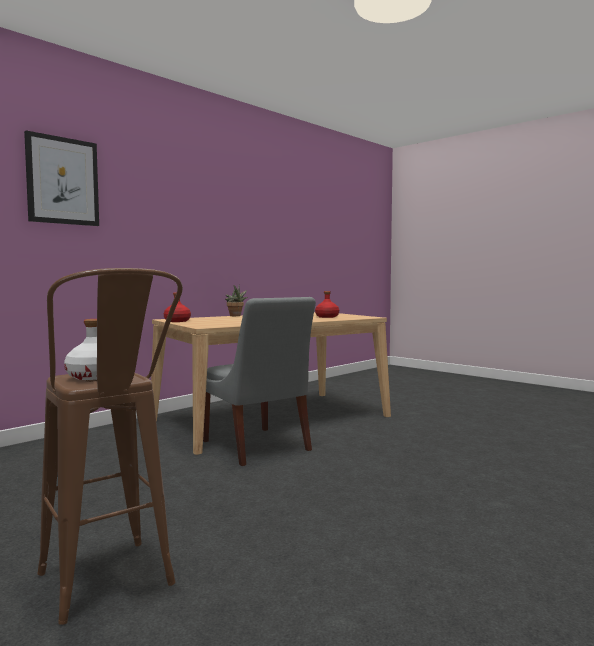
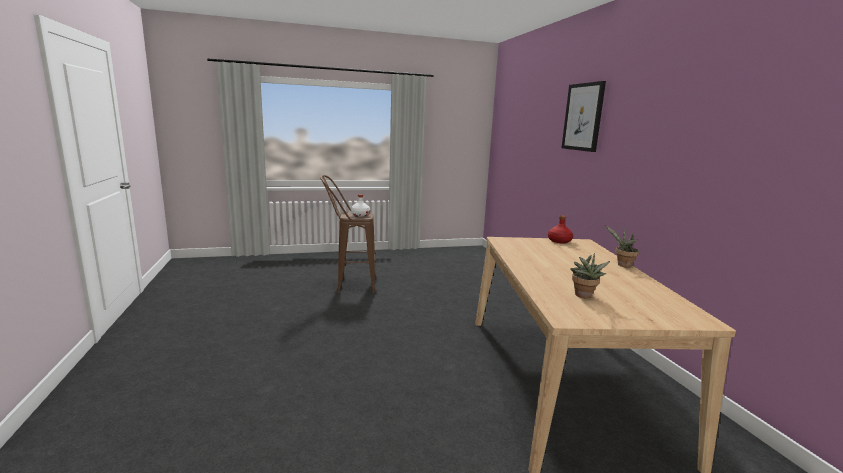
camera: 120 degrees right, 10 degrees up
(257, 447) = (472, 345): grey chair -> none
(326, 317) = (583, 296): red bottle -> potted plant

